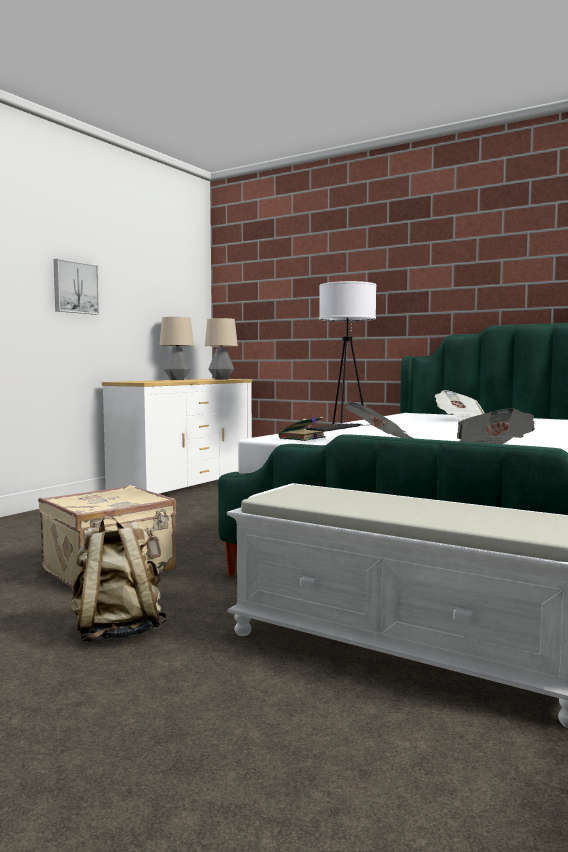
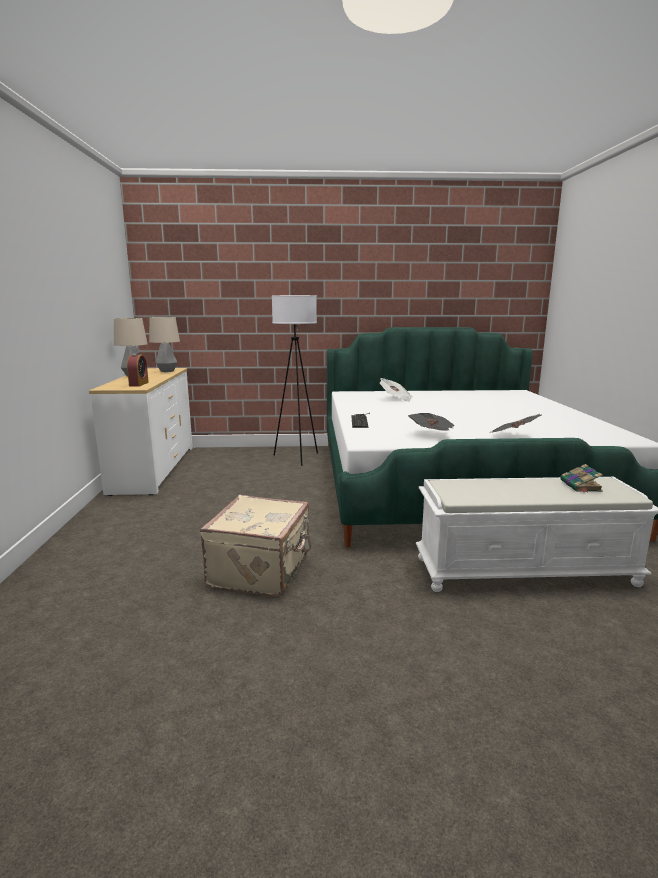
camera: 35 degrees left, 10 degrees up
(75, 287) = (57, 298): picture -> none
(117, 632) = (368, 618): beige backpack -> none
(155, 381) = (139, 384): none -> alarm clock
(301, 438) = (381, 439): book -> book (581, 486)

